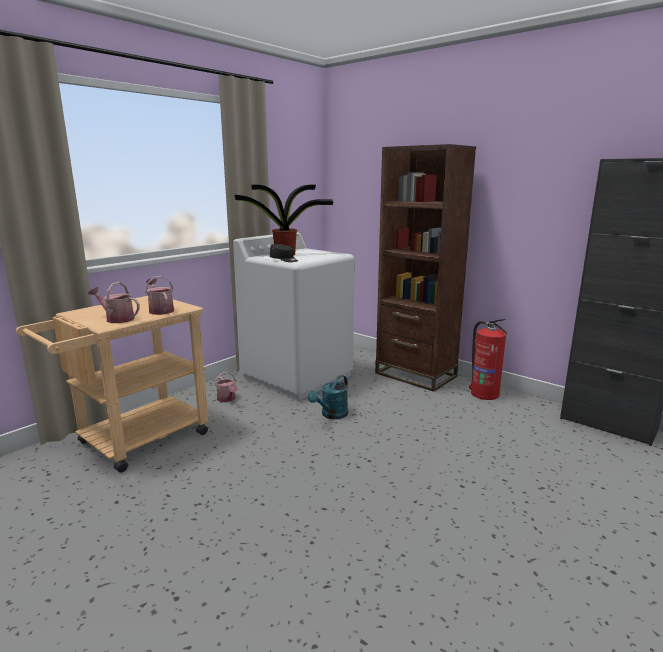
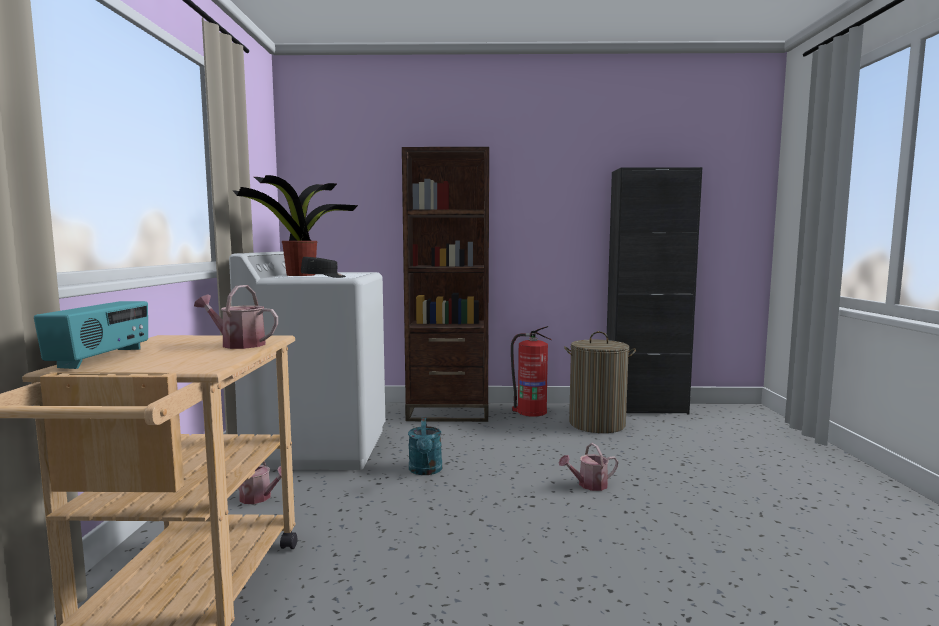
camera: 40 degrees left, 10 degrees down
(92, 309) = (102, 358): none -> radio
(117, 319) = (196, 360): watering can -> watering can (589, 485)
(526, 423) = (597, 424): none -> laundry basket

